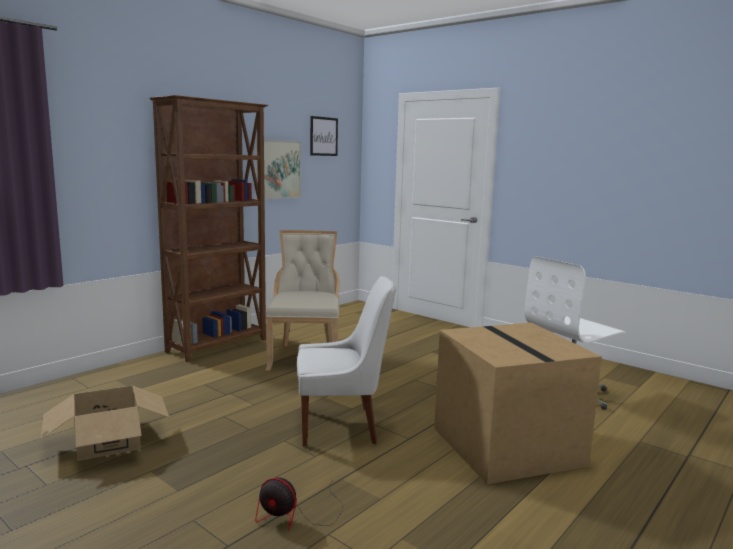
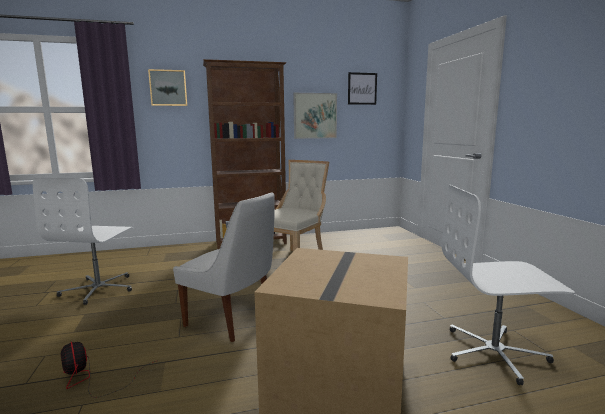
camera: 35 degrees right, 0 degrees up
(98, 128) = (168, 88): none -> picture
(107, 442) = (99, 289): cardboard box -> white office chair

